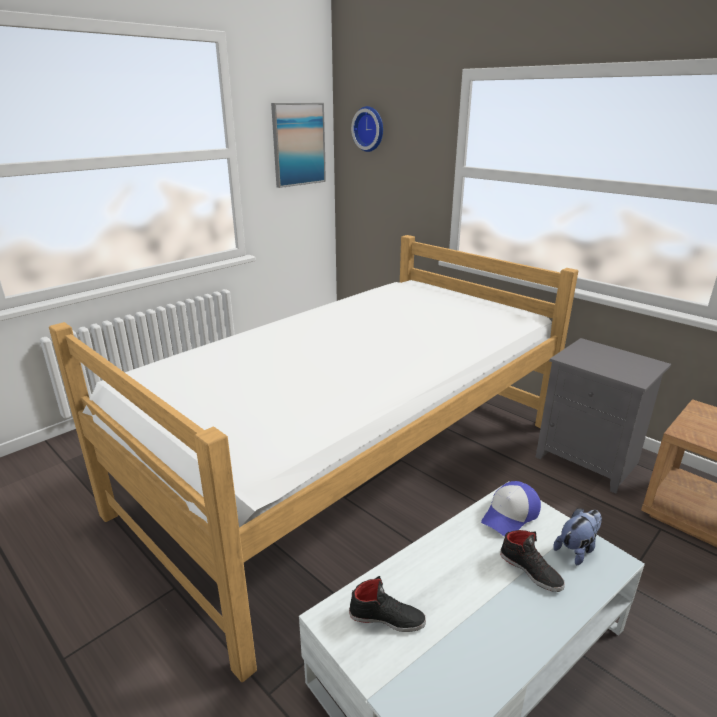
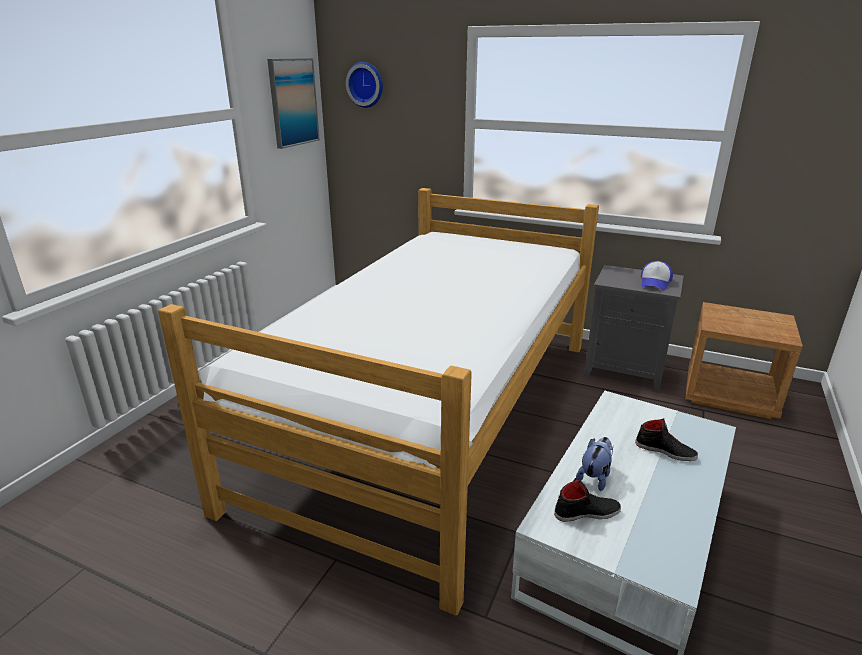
camera: 20 degrees left, 0 degrees up
(510, 515) = (623, 415): cap -> cap (655, 282)
(577, 549) = (686, 428): plush toy -> plush toy (594, 477)

